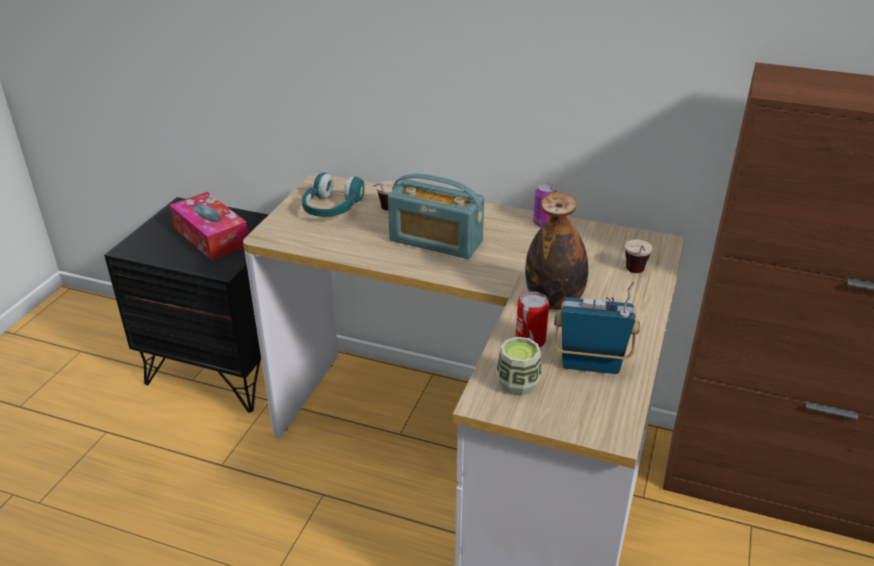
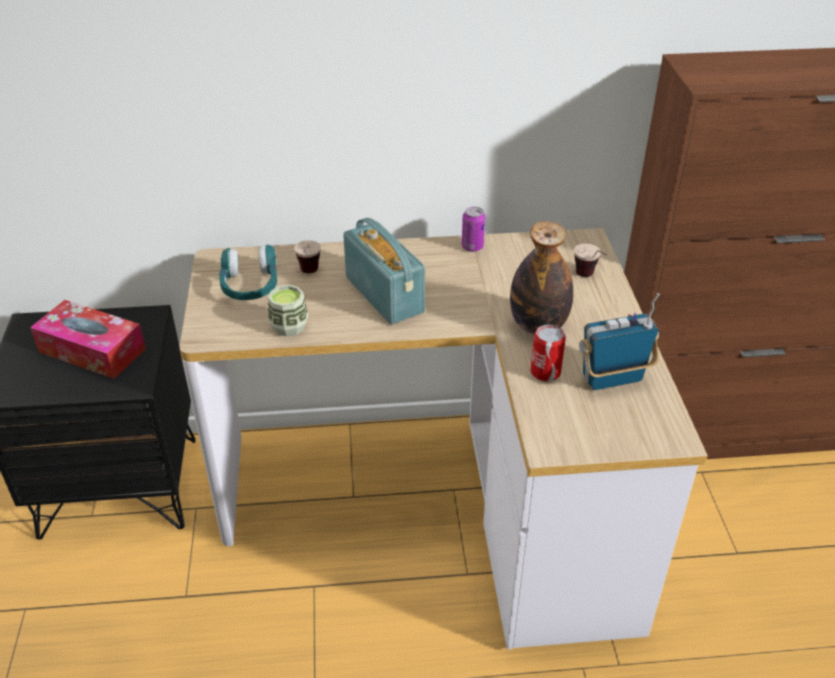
camera: 25 degrees left, 5 degrees up
(435, 241) = (384, 294): radio -> radio turned 120 degrees counterclockwise
(518, 384) = (565, 419): cup -> cup (289, 326)

